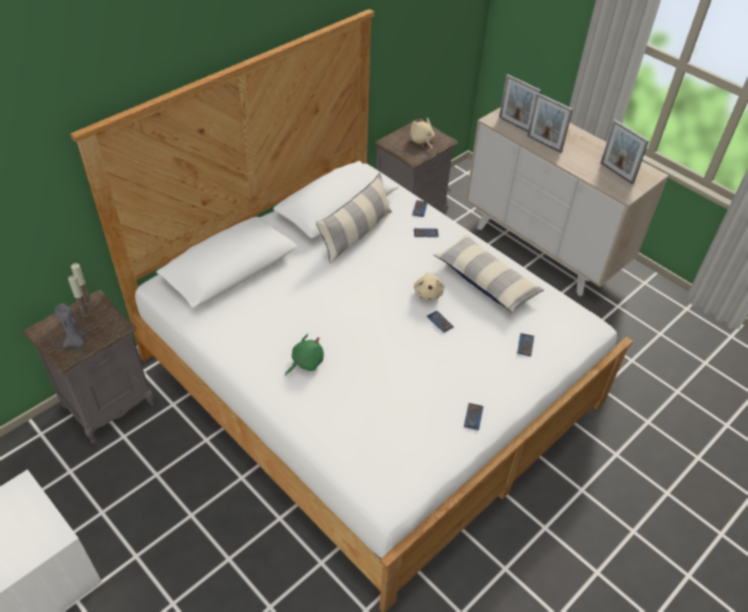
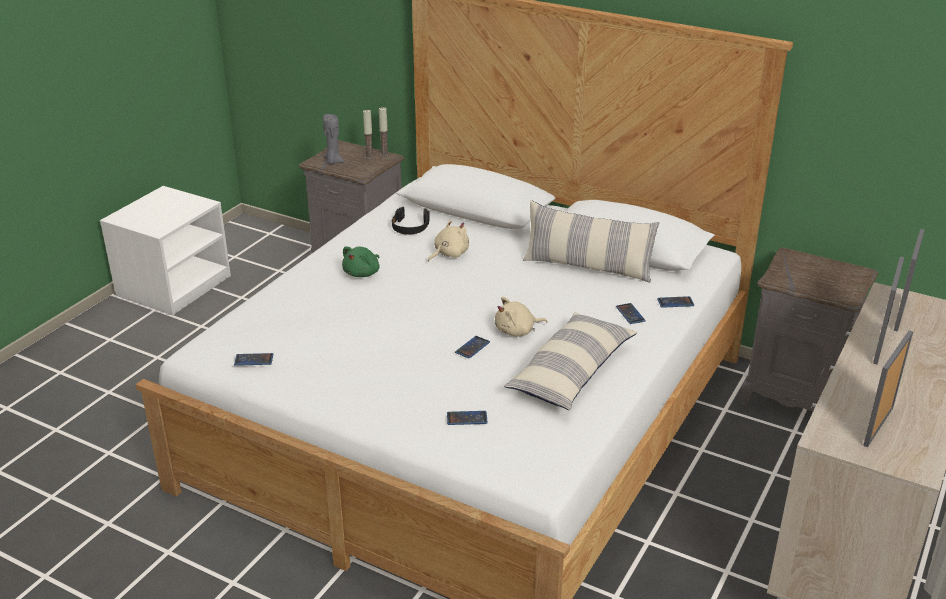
camera: 75 degrees right, 15 degrees down
(240, 316) = (410, 227): none -> black headphones
(305, 362) = (363, 273): green plush toy -> green plush toy turned 90 degrees clockwise
(422, 141) = (820, 279): beige plush toy -> beige plush toy (449, 254)
(473, 417) = (327, 391): phone -> phone (254, 360)

